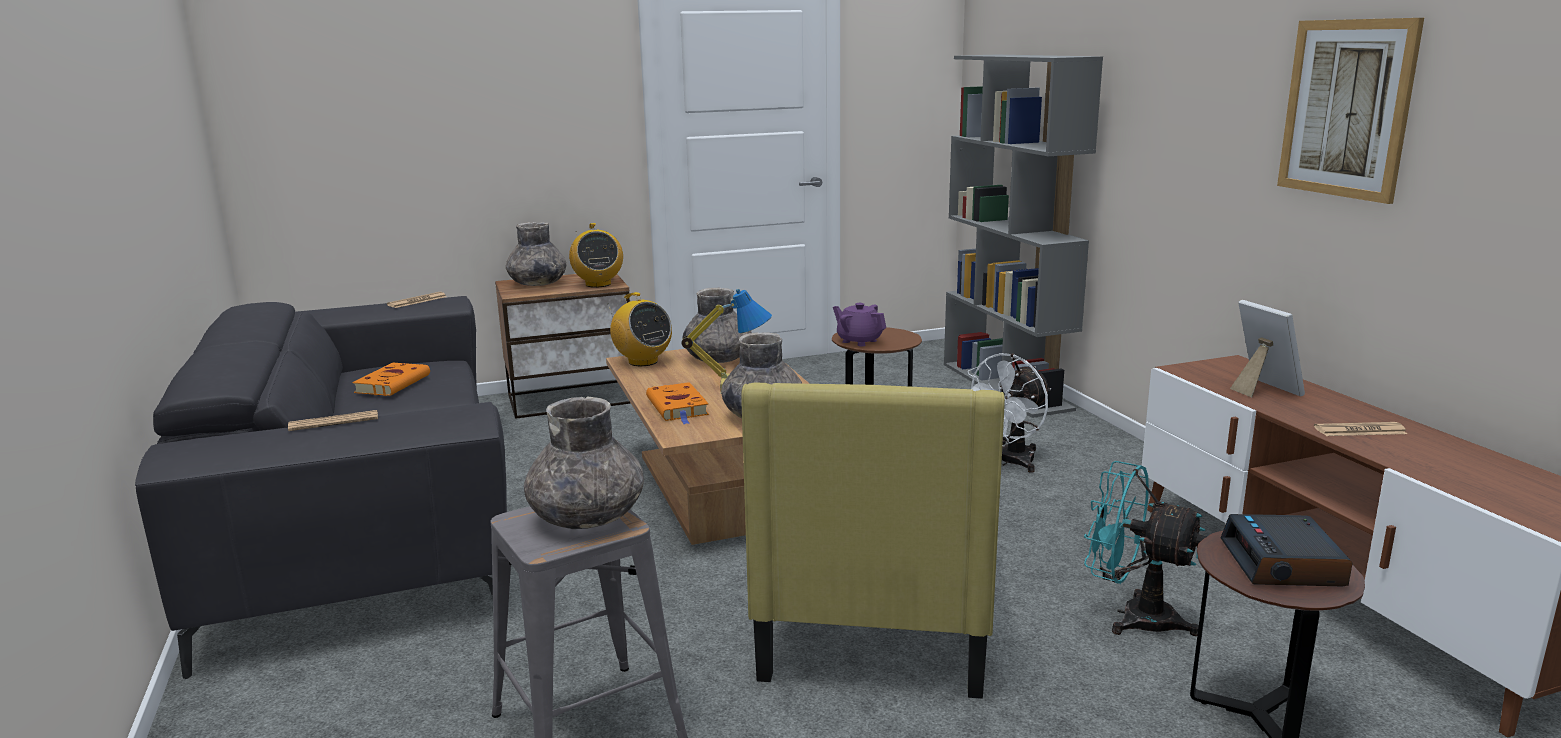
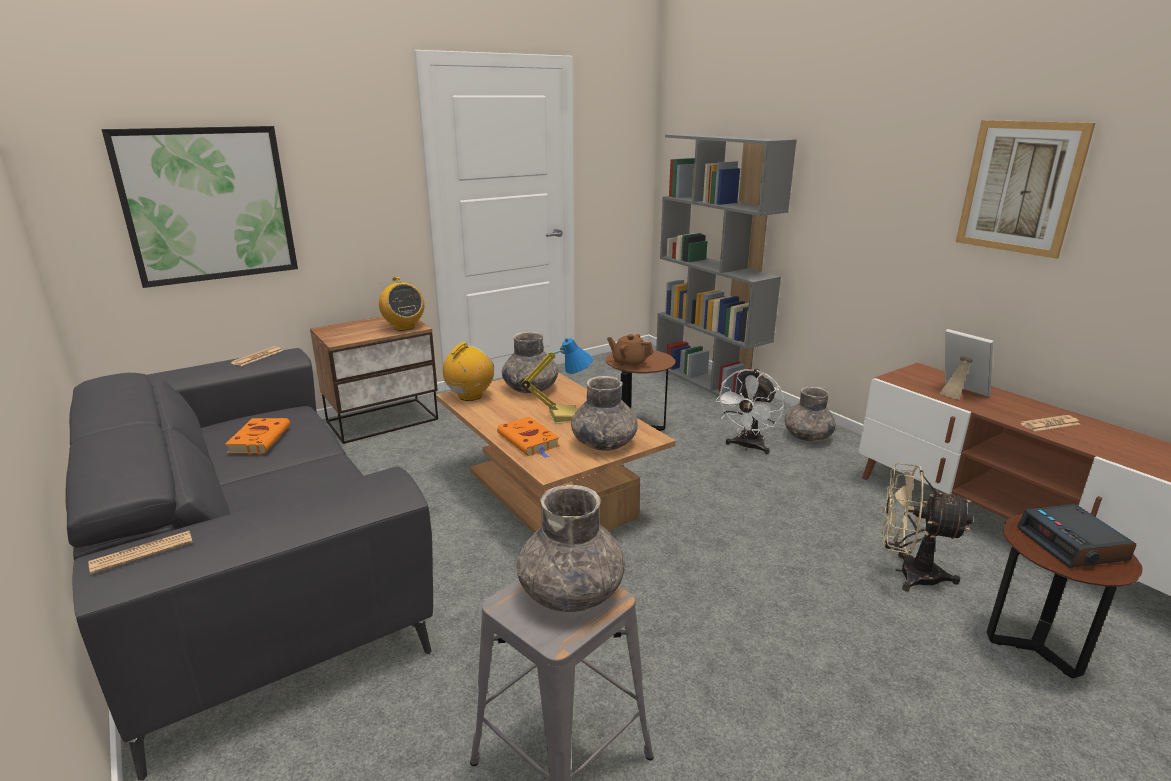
camera: 15 degrees left, 5 degrees up
(334, 422) = (262, 509): newspaper -> newspaper (142, 552)
(392, 134) = (208, 205): none -> picture
(537, 284) = (350, 329): grey vase -> grey vase (807, 437)
(642, 361) = (470, 396): radio -> radio turned 90 degrees counterclockwise
(859, 341) = (629, 363): purple teapot -> brown teapot
(875, 616) = (731, 602): yellow armchair -> none
(1133, 616) = (908, 573): turquoise fan -> beige fan

